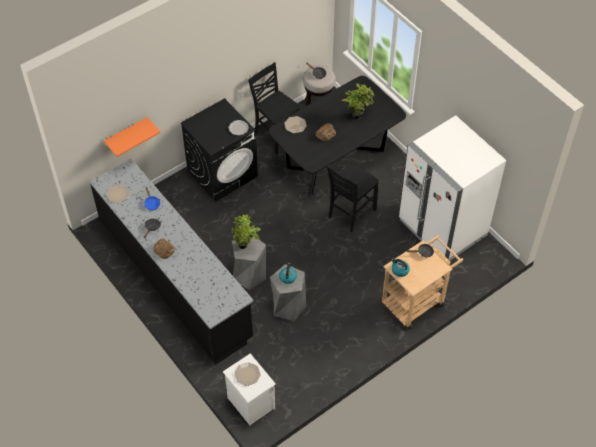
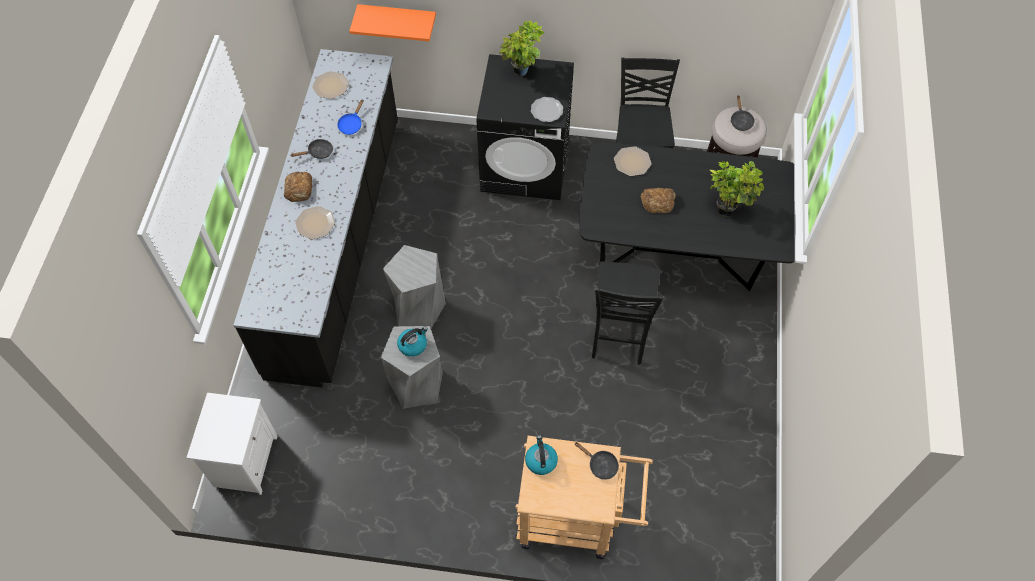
camera: 45 degrees right, 5 degrees up
(245, 246) = (410, 264): potted plant -> potted plant (522, 74)
(247, 374) = (226, 422): plate -> plate (315, 223)
(350, 213) = (618, 335): black chair -> black chair turned 75 degrees counterclockwise
(442, 228) = (717, 454): white fridge -> none

